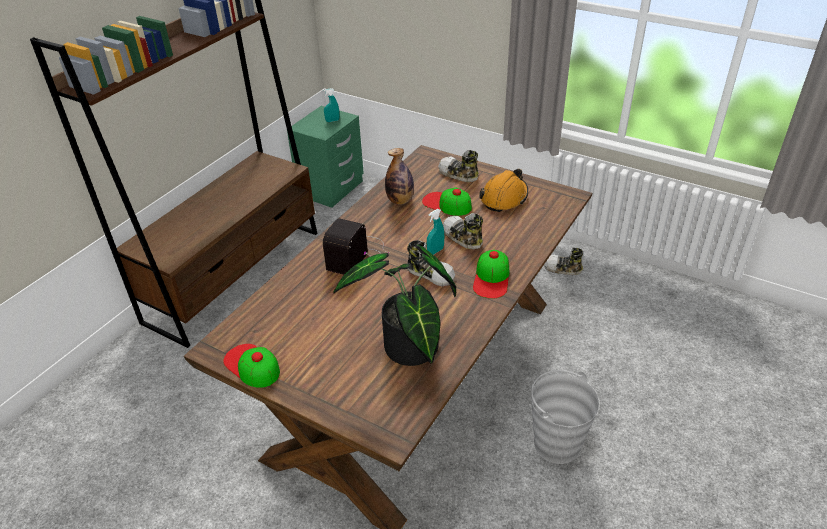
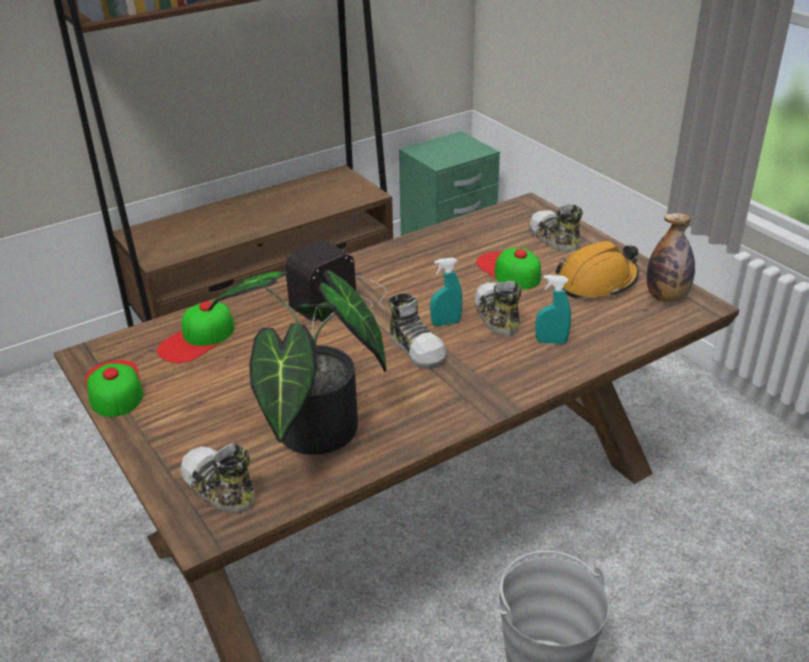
camera: 25 degrees right, 5 degrees down
(332, 121) = (461, 151): turquoise spray bottle -> turquoise spray bottle (551, 341)
(400, 200) = (449, 251): bottle -> bottle (666, 297)
(492, 278) = (496, 378): cap -> cap (197, 339)
(562, 269) = (708, 433): shoe -> shoe (218, 488)

